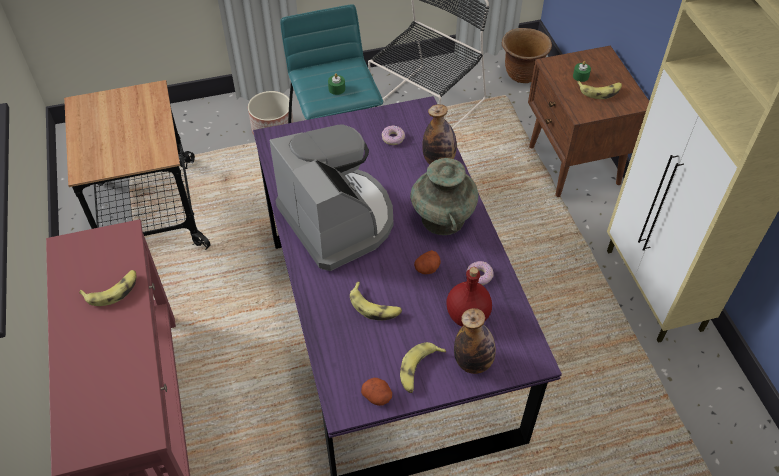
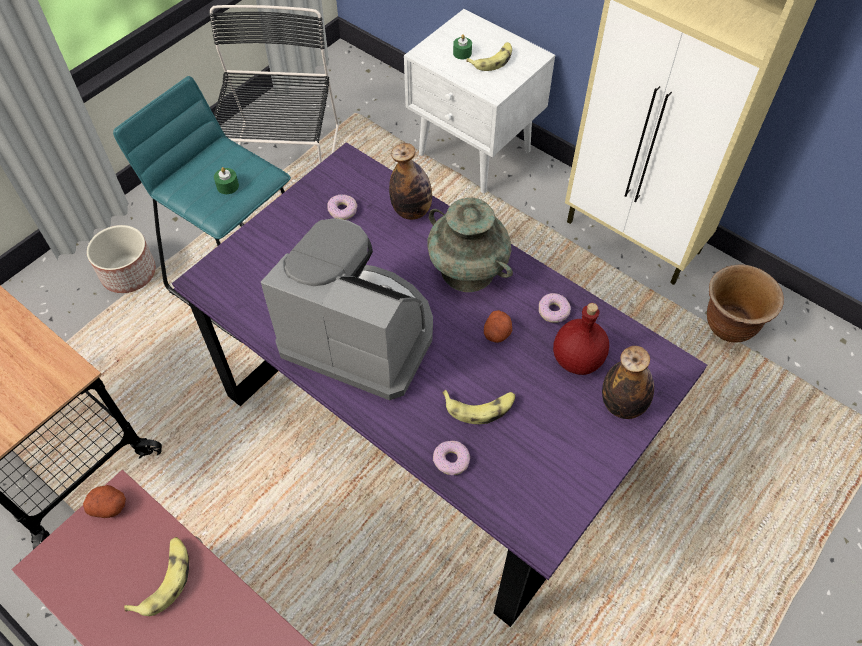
camera: 35 degrees left, 5 degrees up
(328, 327) = (451, 460): none -> donut
(377, 396) = (564, 501): potato -> potato (109, 506)
(419, 370) = (580, 447): banana -> none
(521, 74) = (355, 83): brown planter -> brown planter (729, 326)
(573, 166) = (475, 154): brown nightstand -> white nightstand

